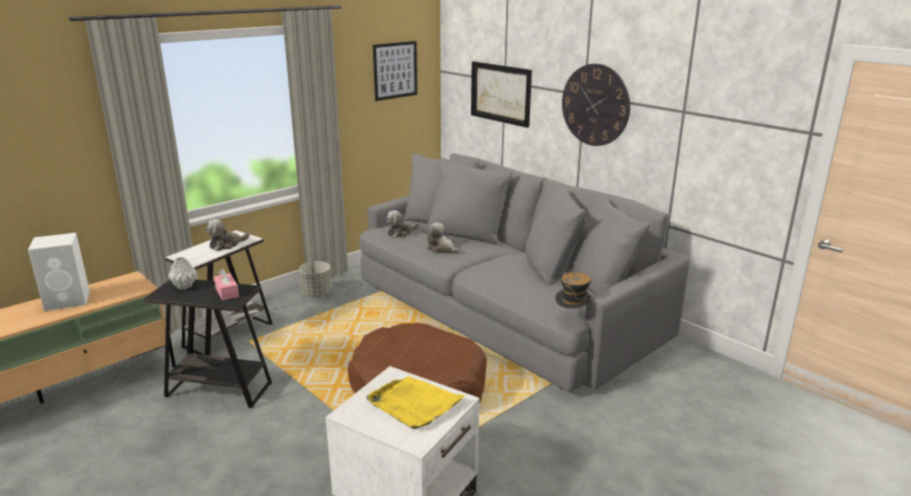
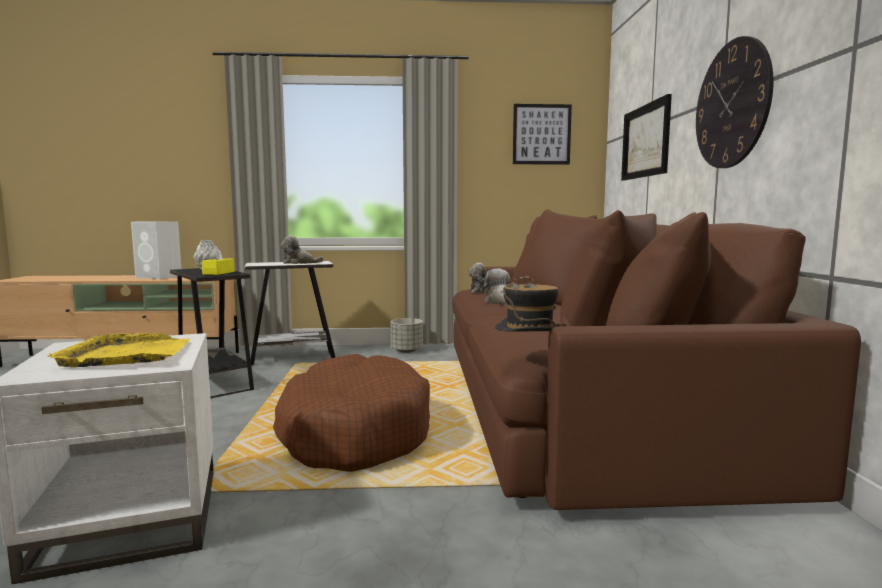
camera: 40 degrees right, 15 degrees down
(227, 292) = (218, 273): pink tissue box -> yellow tissue box
(505, 308) = (576, 403): grey sofa -> brown sofa

